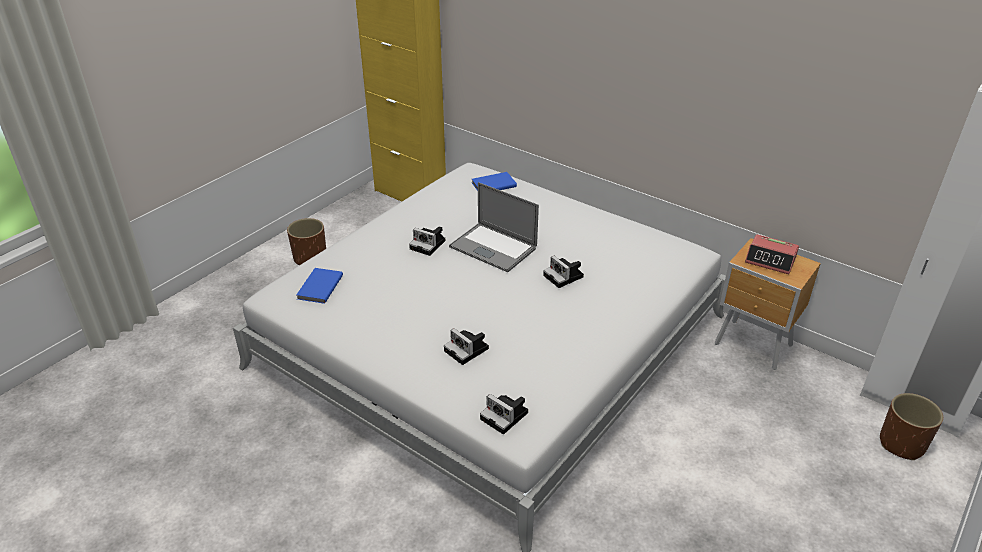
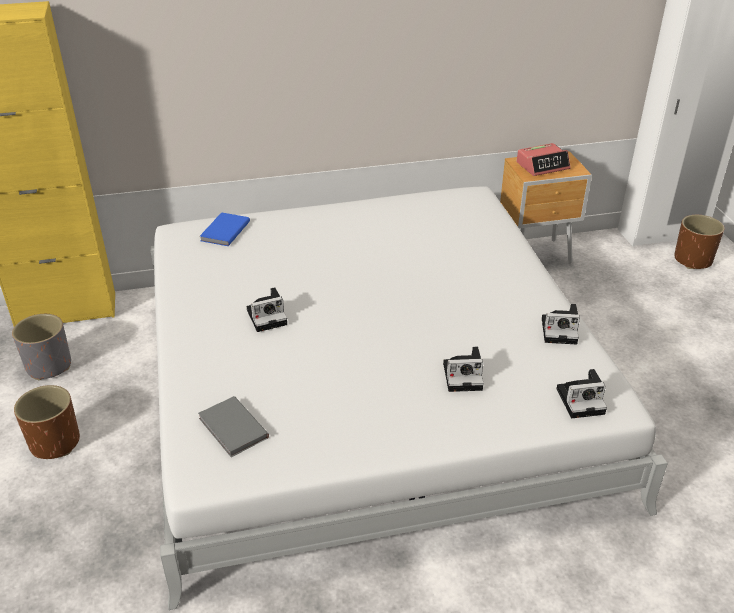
camera: 50 degrees left, 0 degrees up
(319, 287) = (232, 429): blue book -> grey book
(361, 219) = (49, 366): none -> grey planter
(493, 247) = (328, 282): laptop -> none
(564, 277) = (425, 267): camera -> camera (560, 330)

